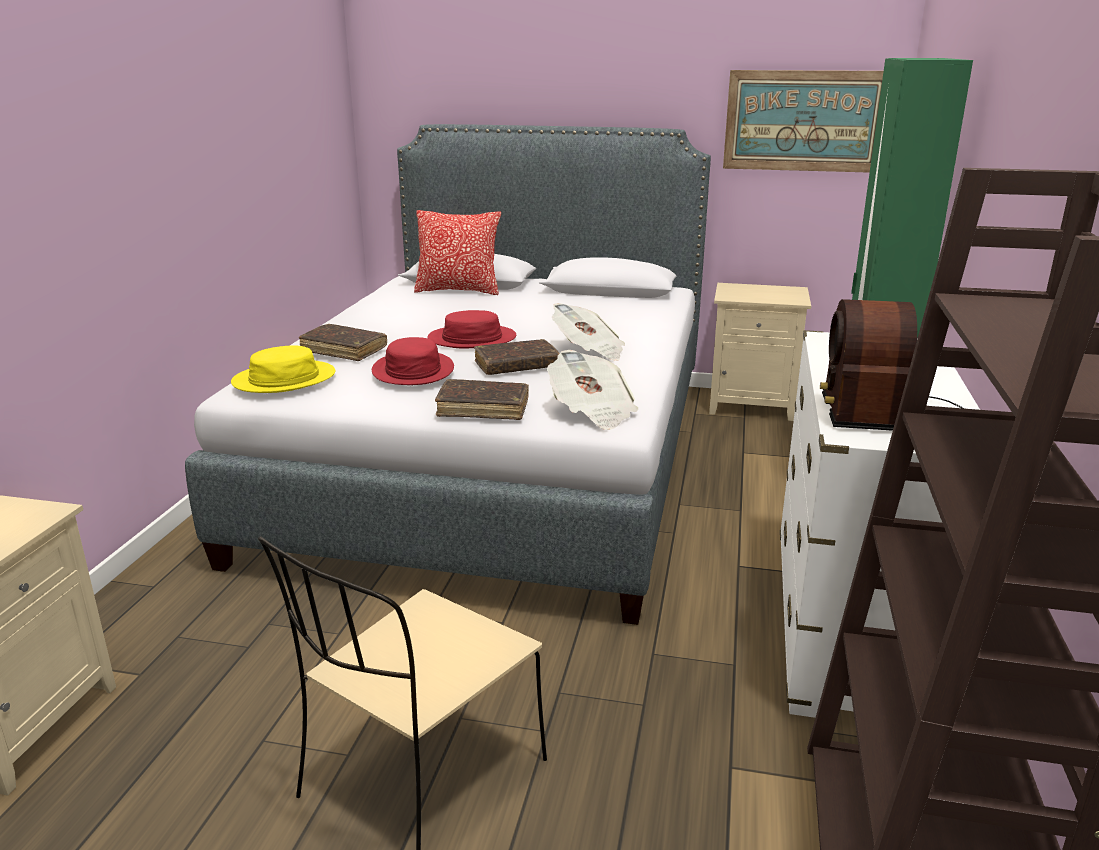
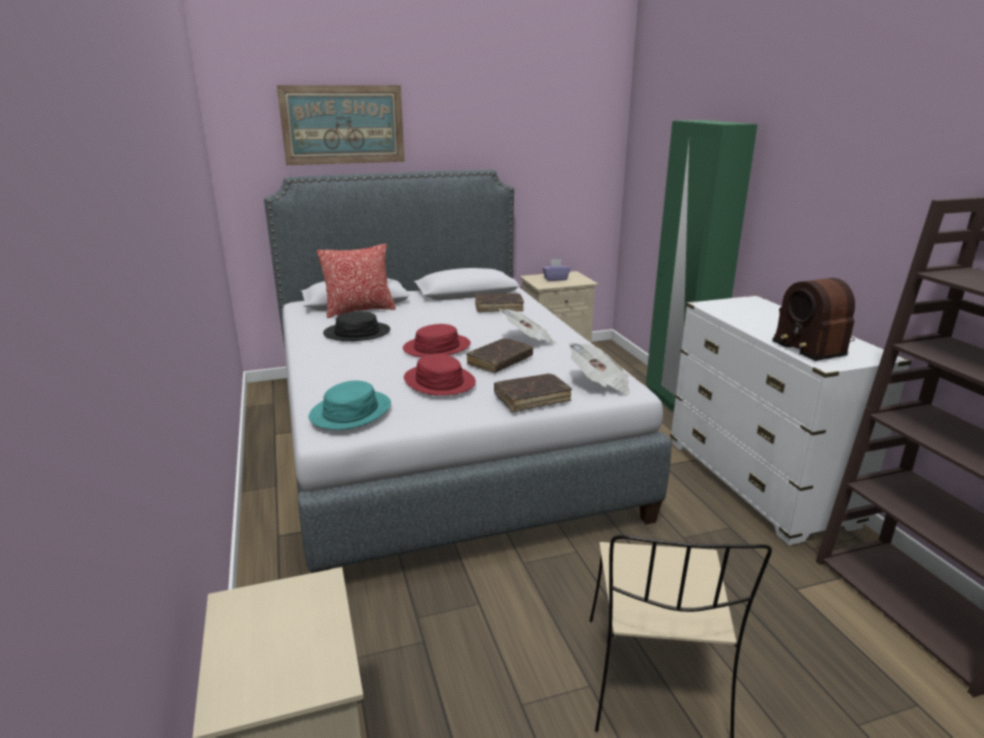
camera: 30 degrees left, 0 degrees up
(284, 379) = (350, 411): yellow hat -> turquoise hat
(344, 350) = (358, 377): brown book -> brown book (498, 307)
(417, 311) = (357, 333): none -> black hat
(759, 292) = (555, 279): none -> purple tissue box
(804, 121) = (567, 159): picture -> picture (343, 125)

